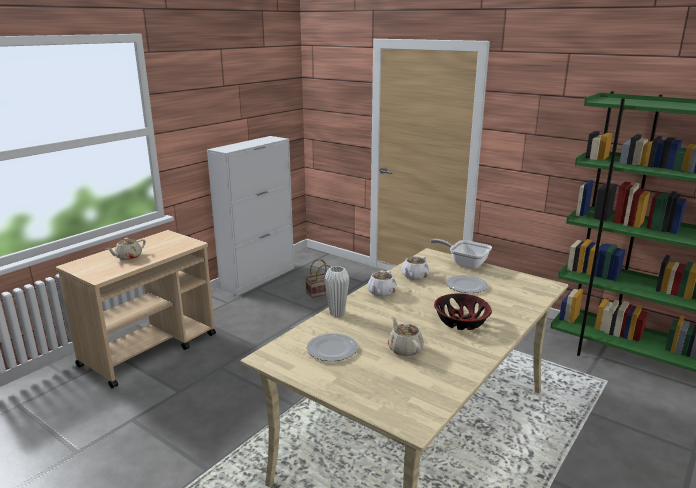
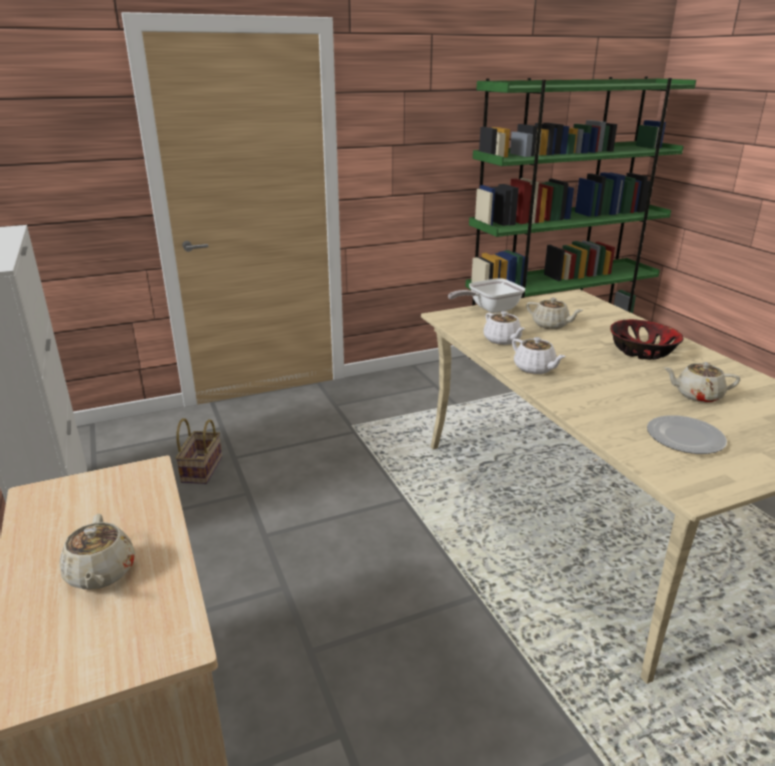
camera: 60 degrees left, 5 degrees up
(337, 313) = (578, 409): white vase -> none
(466, 286) = (551, 325): plate -> beige teapot

